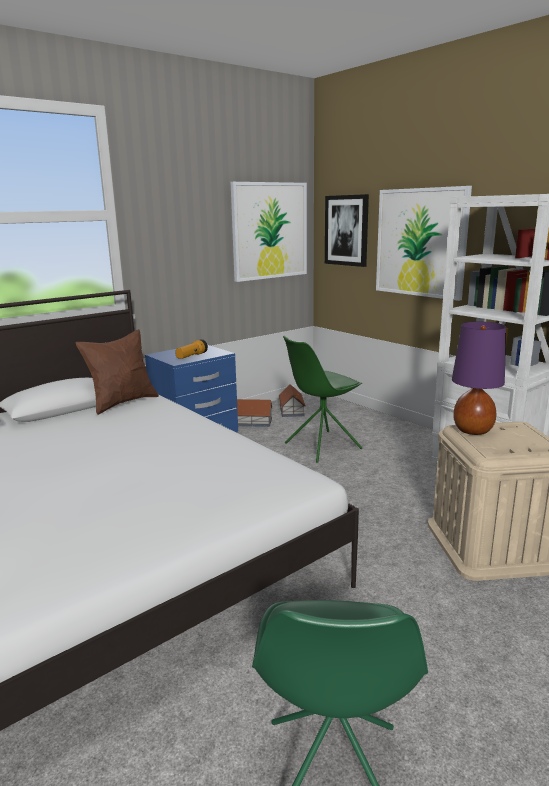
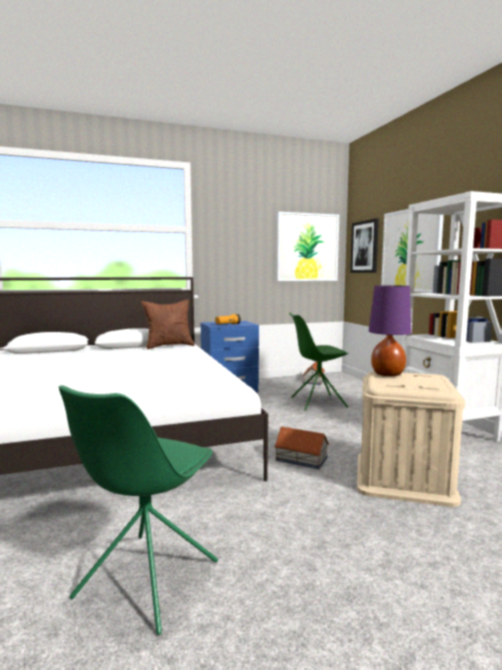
camera: 20 degrees right, 10 degrees down
(253, 422) = (279, 384): toy house -> toy house (302, 459)

